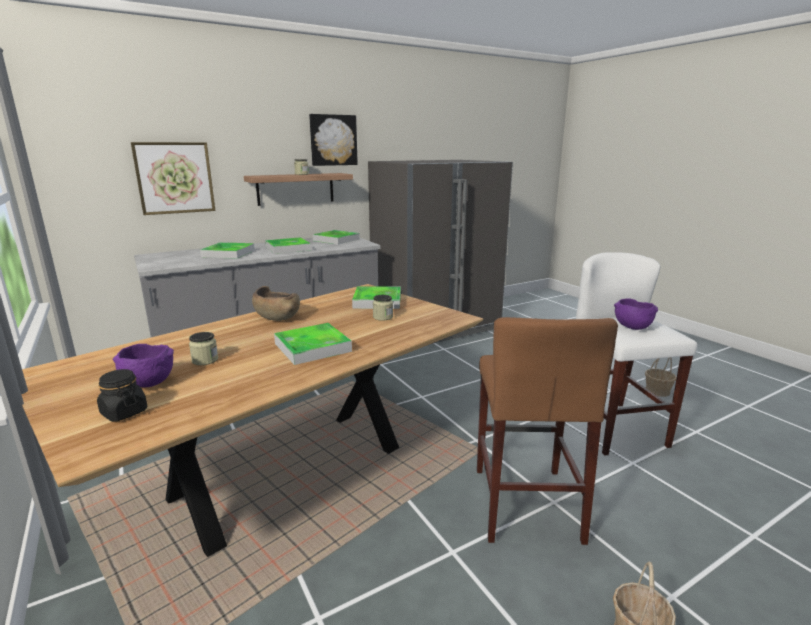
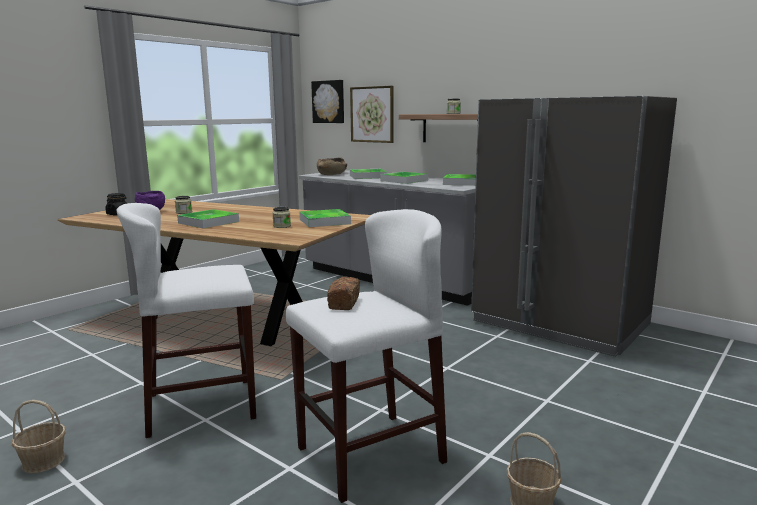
camera: 70 degrees right, 5 degrees down
(277, 316) = (269, 211): brown bowl -> brown bowl (332, 174)
(333, 140) = (496, 78): picture -> picture (329, 102)
(526, 503) = (202, 406): brown stool -> white stool
(631, 327) = (344, 303): purple bowl -> bread

